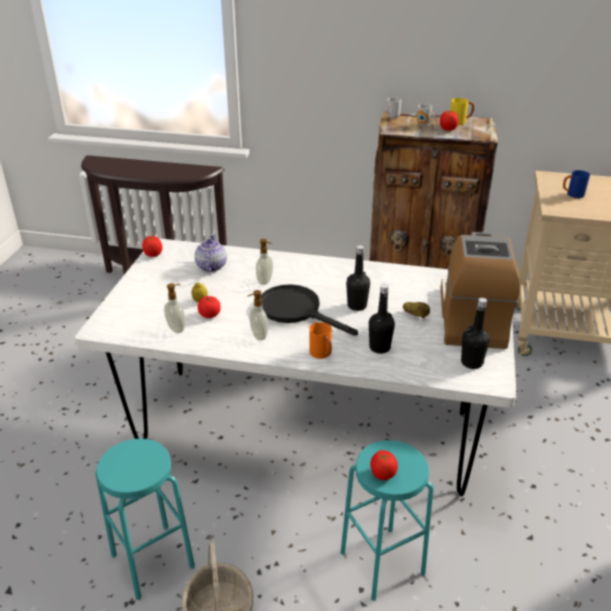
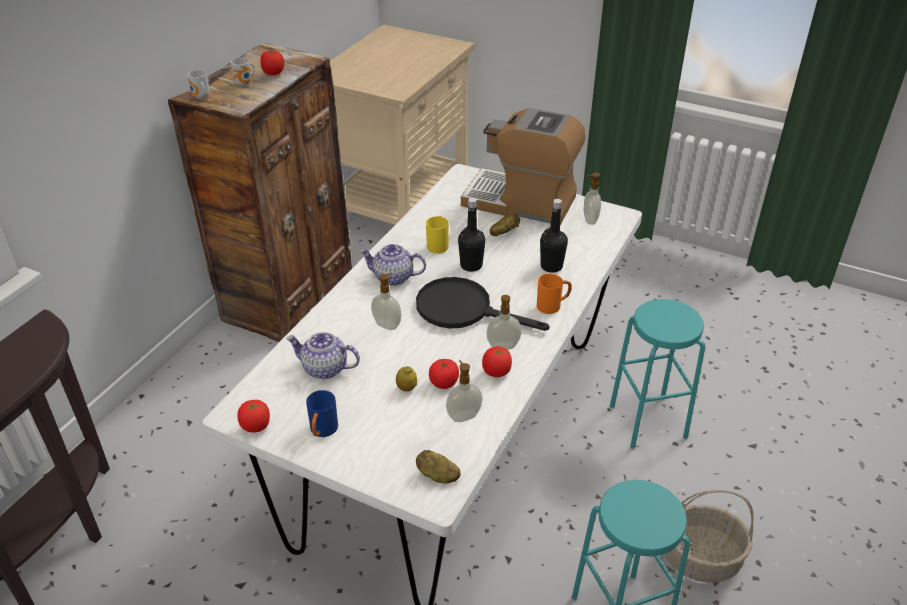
camera: 75 degrees left, 5 degrees up
(118, 326) = (437, 476): none -> potato
(297, 311) = (464, 310): black frying pan -> black frying pan turned 60 degrees clockwise
(321, 274) = (393, 277): none -> teapot
(382, 474) = (679, 327): tomato -> tomato (496, 372)
(460, 122) = (259, 62): yellow mug -> yellow mug (438, 244)
(471, 362) = (589, 220): black bottle -> soap dispenser
(572, 195) = (373, 76): blue mug -> blue mug (322, 431)

